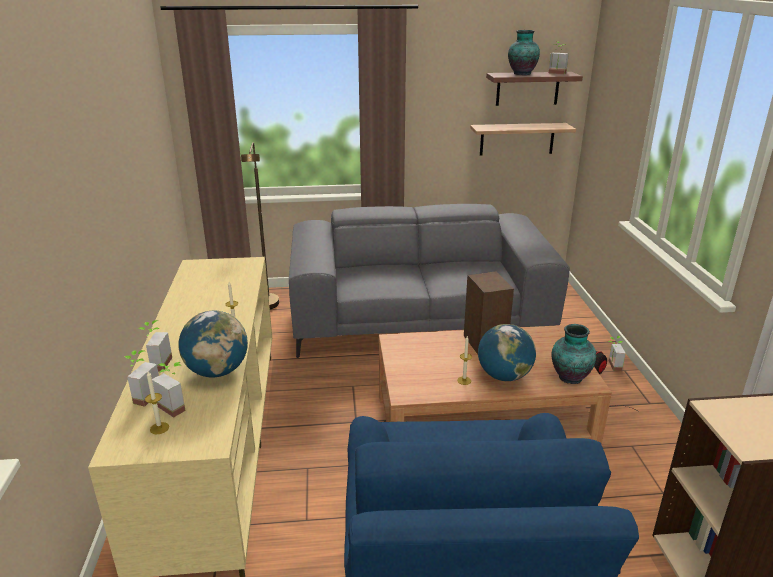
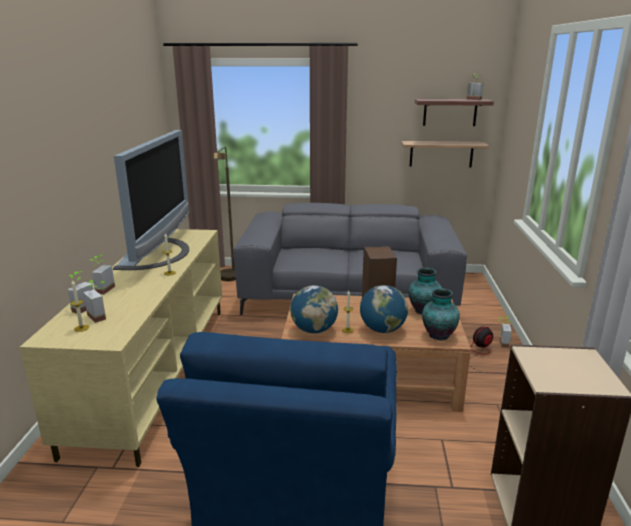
camera: 10 degrees right, 5 degrees down
(203, 299) = (157, 253): none -> television
(217, 371) = (142, 297): globe -> globe (314, 330)
(521, 74) = (442, 99): vase -> vase (423, 311)

